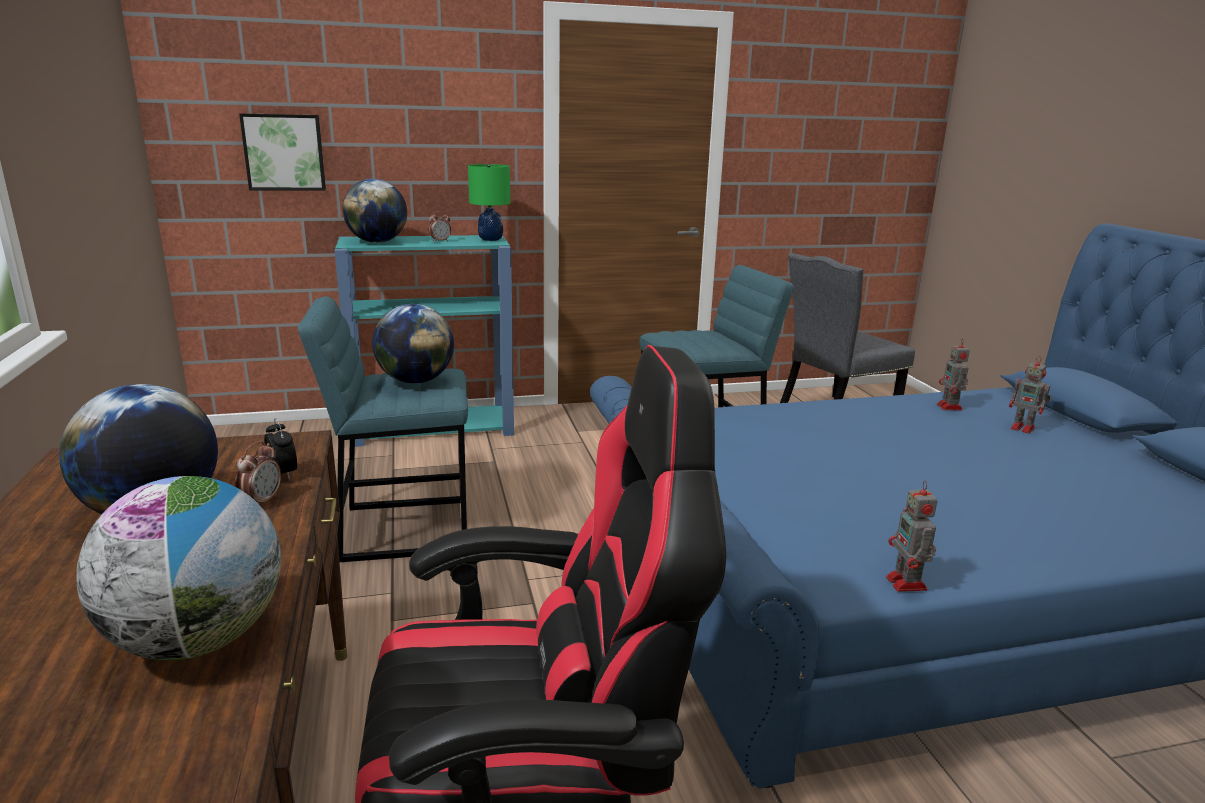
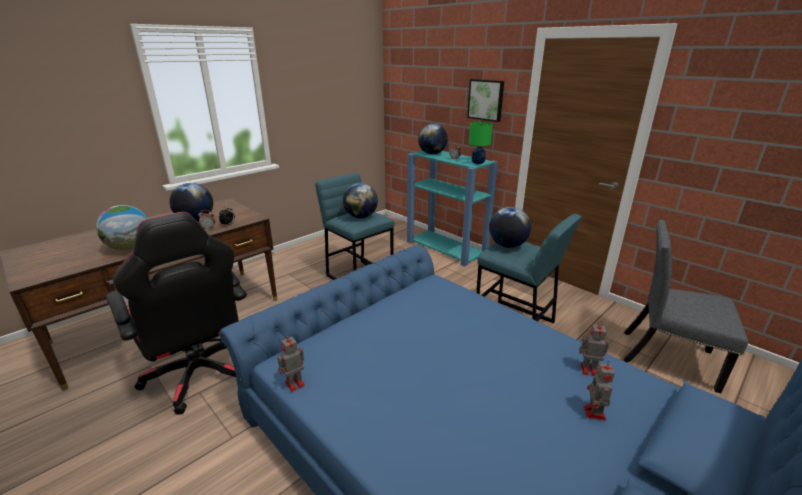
camera: 60 degrees right, 5 degrees up
(284, 152) = (420, 107): picture -> picture (486, 100)
(682, 338) = (507, 245): none -> globe
(950, 407) = (587, 369): toy robot -> toy robot turned 45 degrees clockwise

